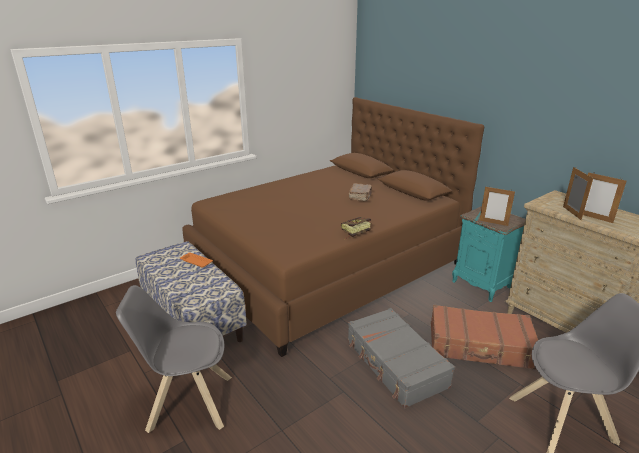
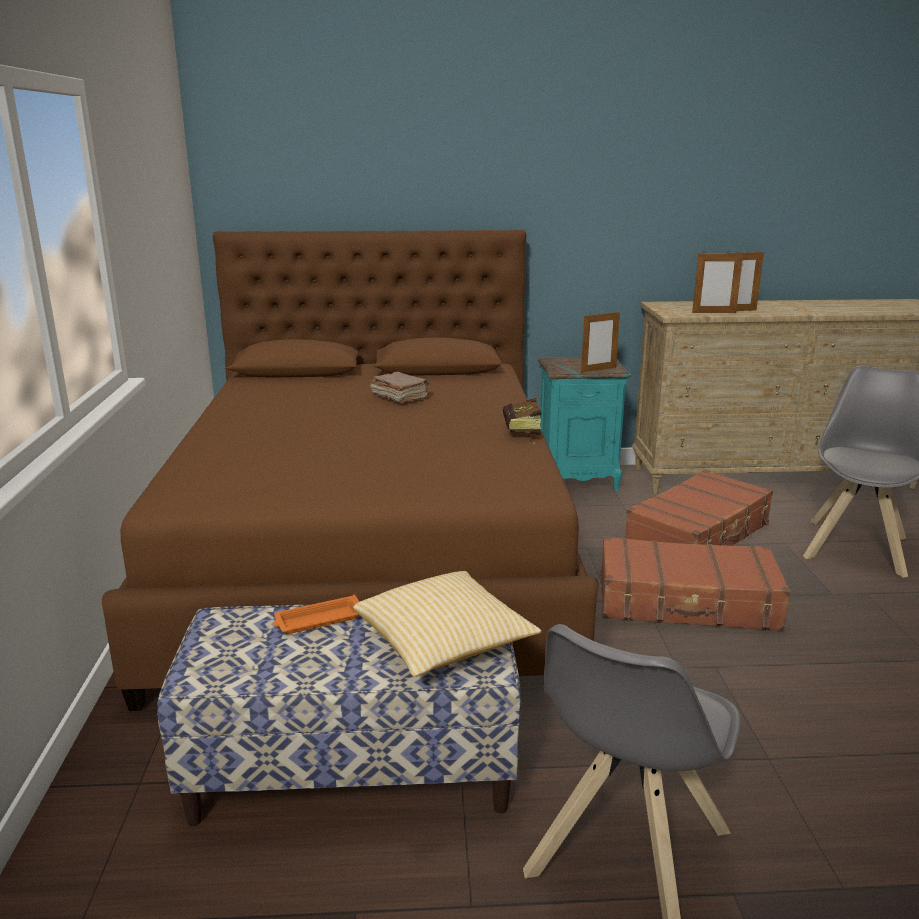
camera: 55 degrees left, 5 degrees down
(199, 289) = (443, 644): none -> pillow
(395, 364) = (687, 602): grey suitcase -> brown suitcase
(571, 213) = (714, 312): picture frame -> picture frame turned 150 degrees clockwise

